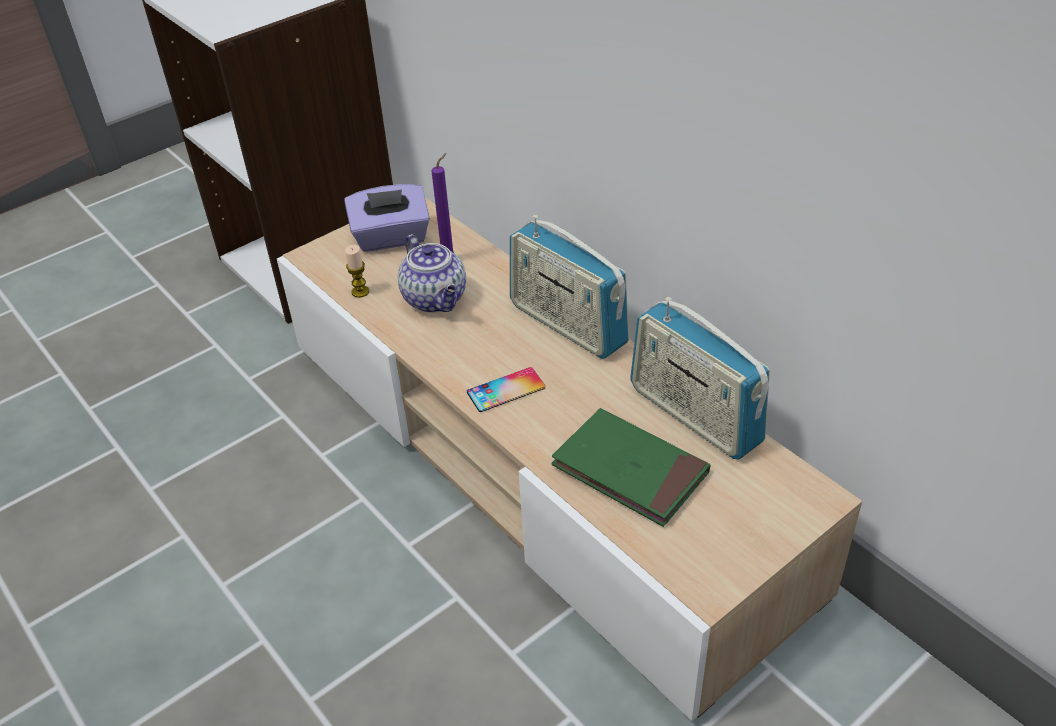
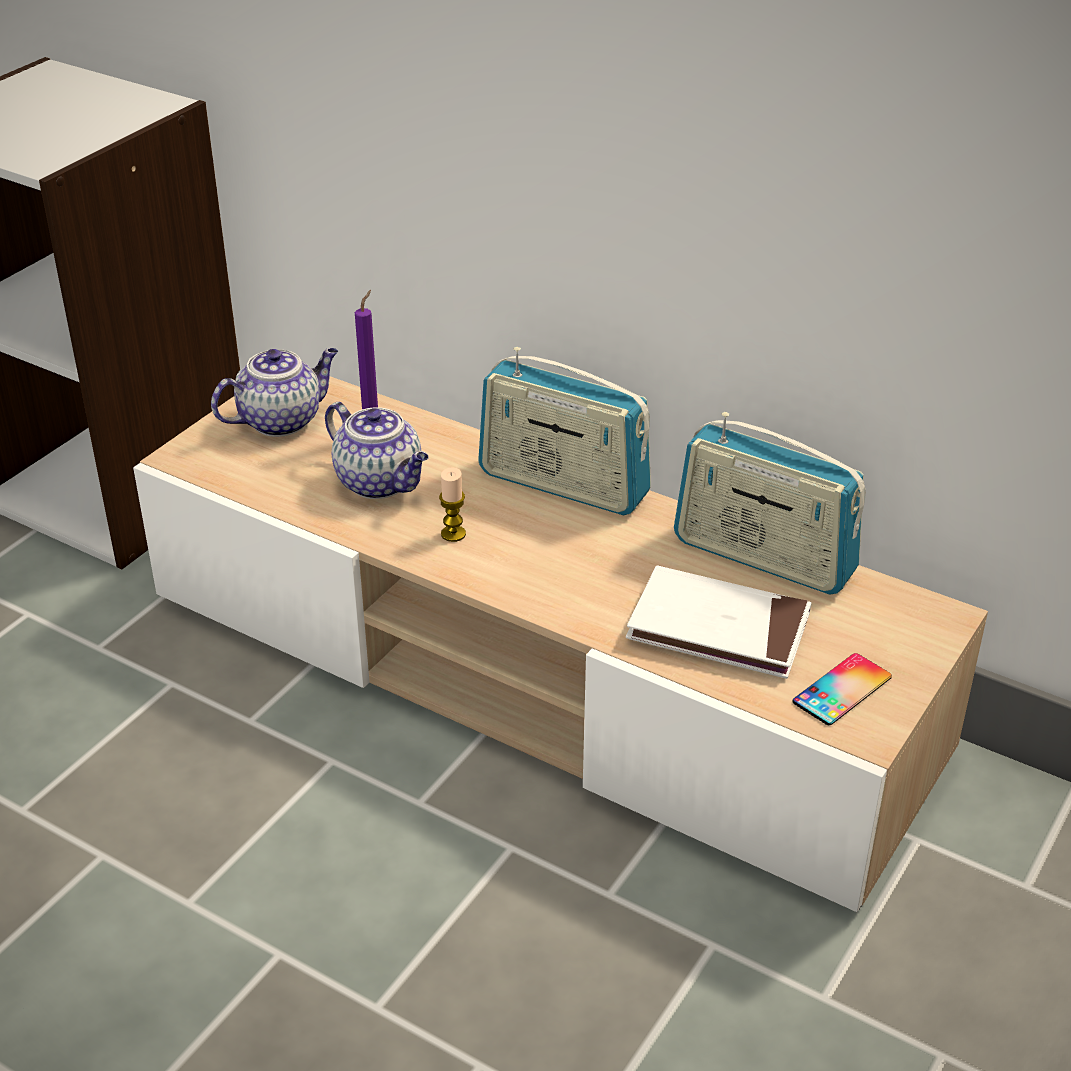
camera: 20 degrees left, 5 degrees down
(360, 292) = (274, 489): candle -> candle (453, 534)
(391, 238) = (281, 420): purple tissue box -> teapot
(506, 390) = (525, 569): phone -> phone (842, 689)
(630, 470) = (718, 629): green book -> white book

